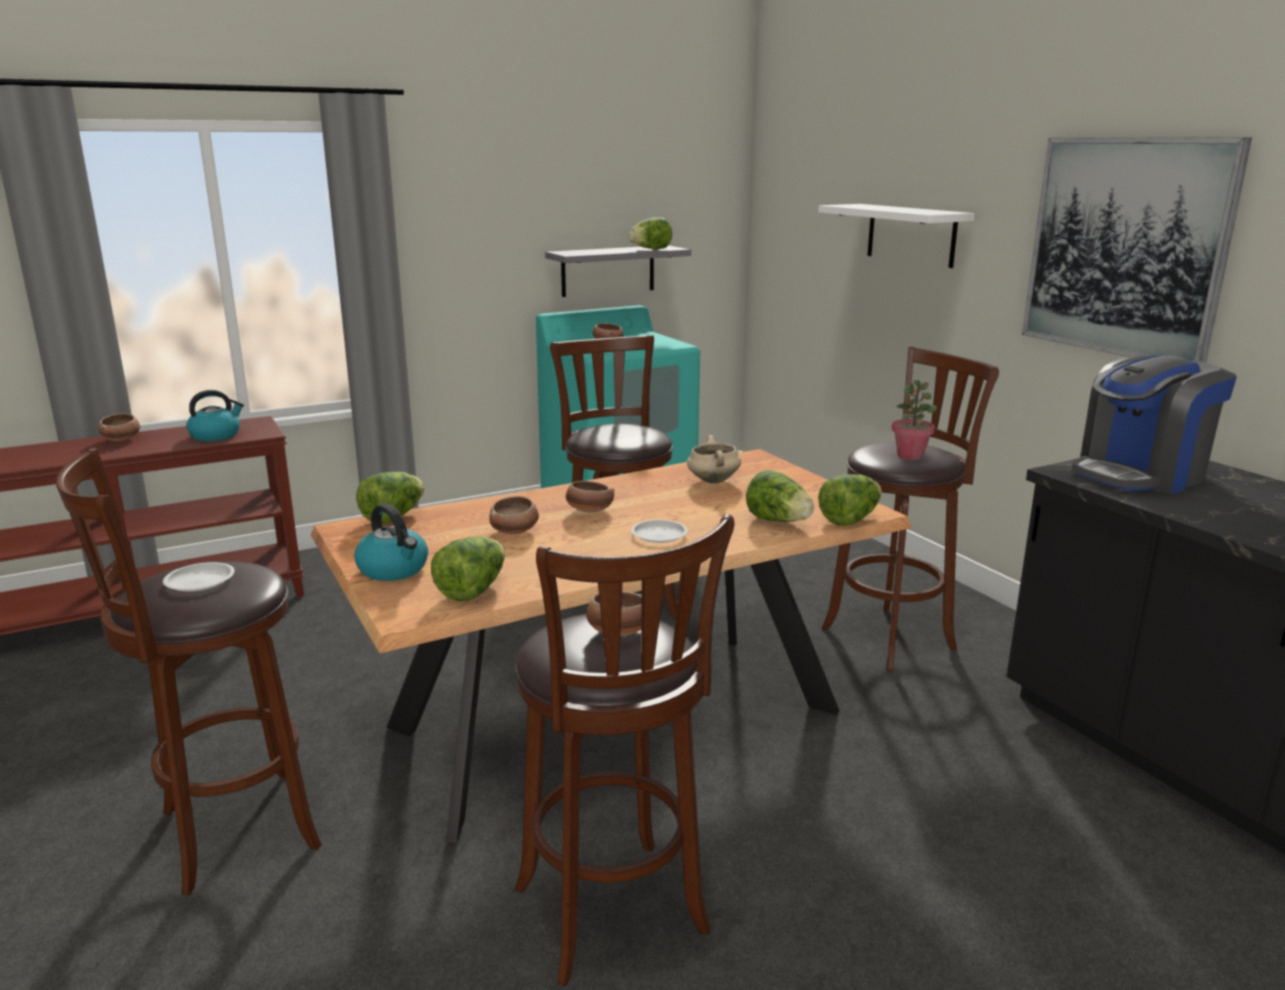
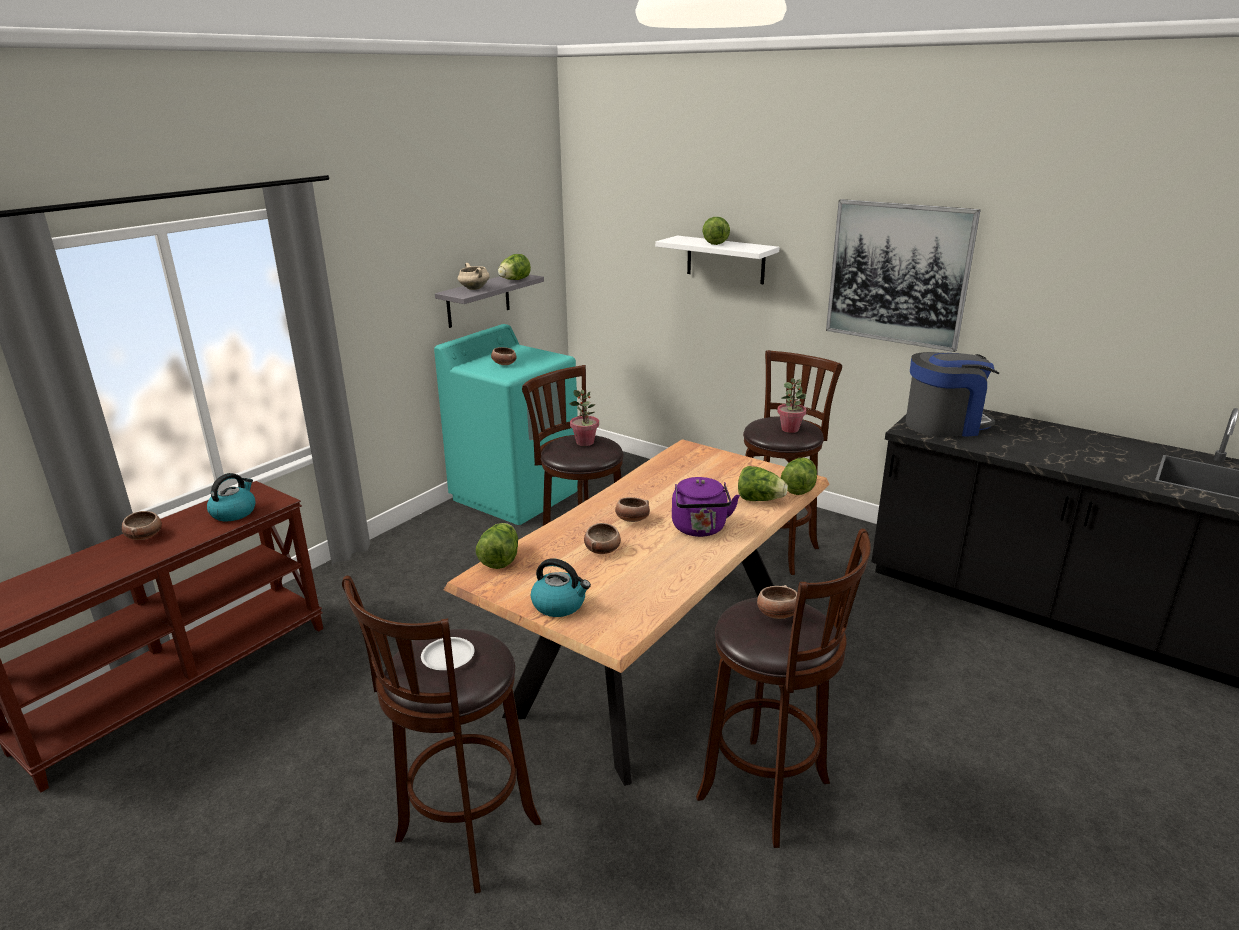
camera: 25 degrees left, 5 degrees up
(472, 591) = (635, 607): lettuce -> lettuce (714, 243)
(626, 430) = (585, 442): none -> potted plant
(658, 535) = (700, 529): white plate -> purple kettle
(712, 480) = (682, 474): beige cooking pot -> beige cooking pot (474, 288)
(1140, 474) = (945, 424): coffee machine -> coffee machine turned 135 degrees counterclockwise

